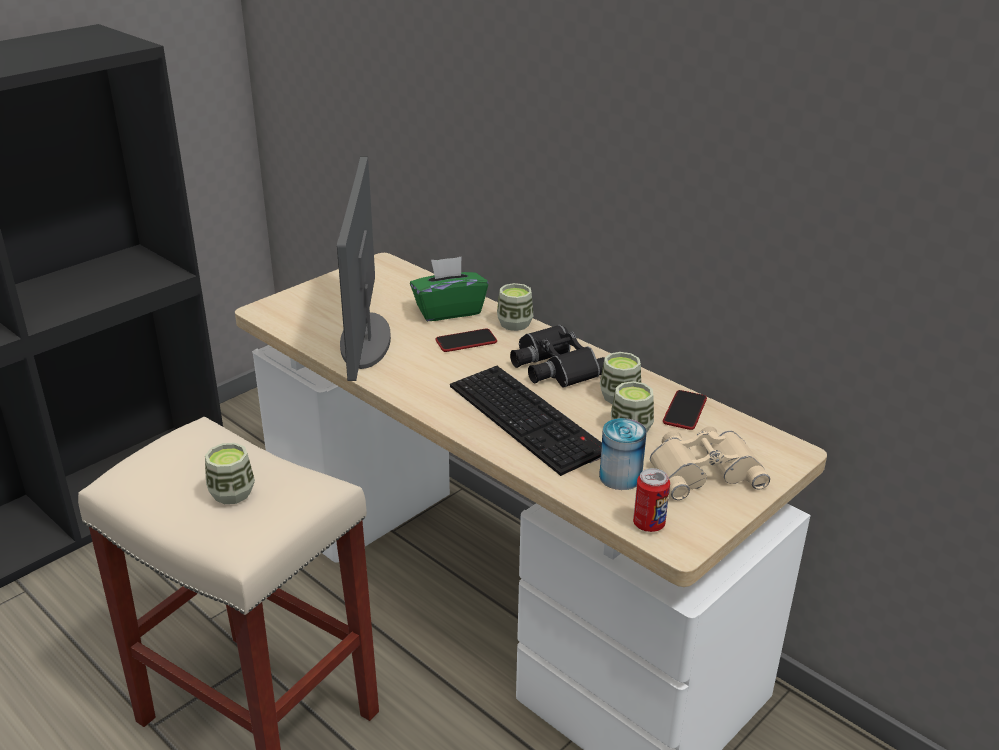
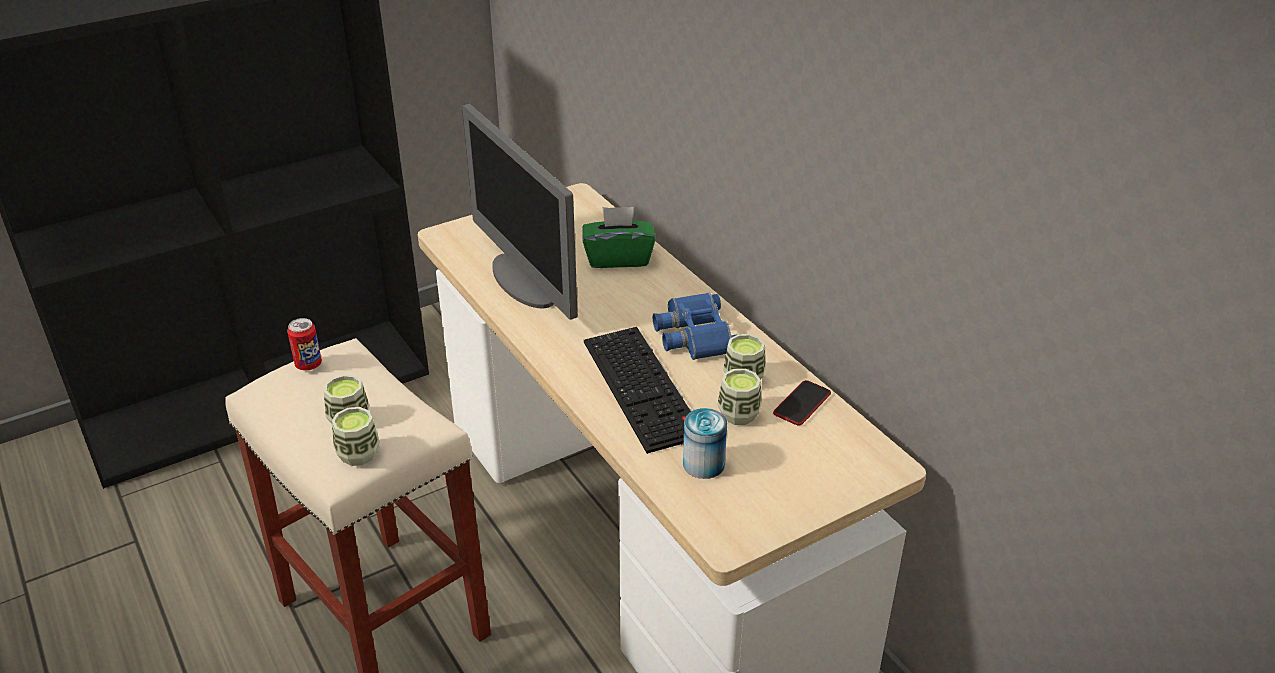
camera: 15 degrees right, 5 degrees up
(365, 342) = (524, 282): monitor -> monitor turned 45 degrees counterclockwise
(466, 341) = (620, 295): phone -> none
(514, 324) = (677, 281): cup -> cup (358, 454)
(553, 365) = (694, 334): black binoculars -> blue binoculars
(648, 524) = (707, 518): can -> can (308, 365)
(703, 469) = (789, 470): beige binoculars -> none

